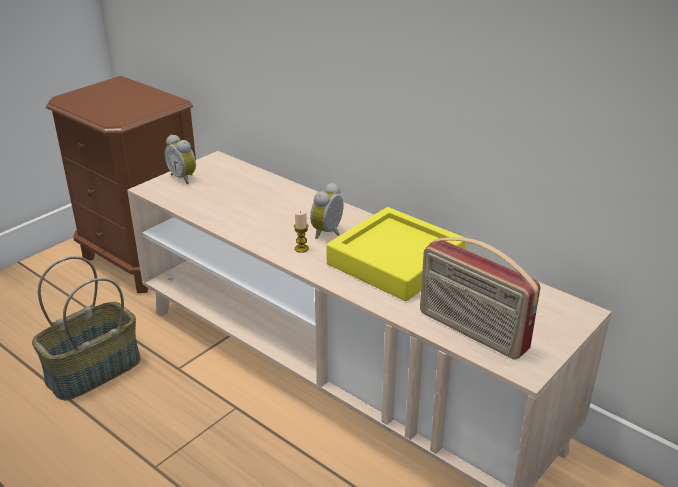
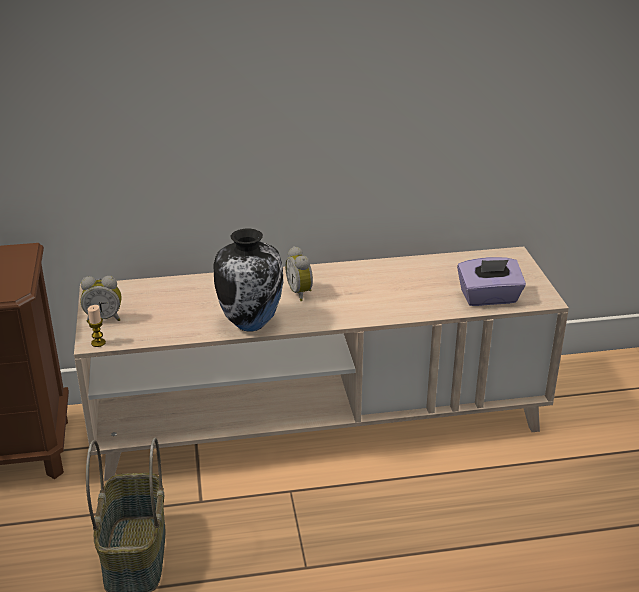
camera: 50 degrees left, 0 degrees up
(252, 233) = (251, 324): none -> vase
(301, 248) = (305, 313): candle -> candle (98, 343)
(395, 261) = (376, 285): yellow tray -> none
(471, 332) = (489, 298): radio -> purple tissue box

